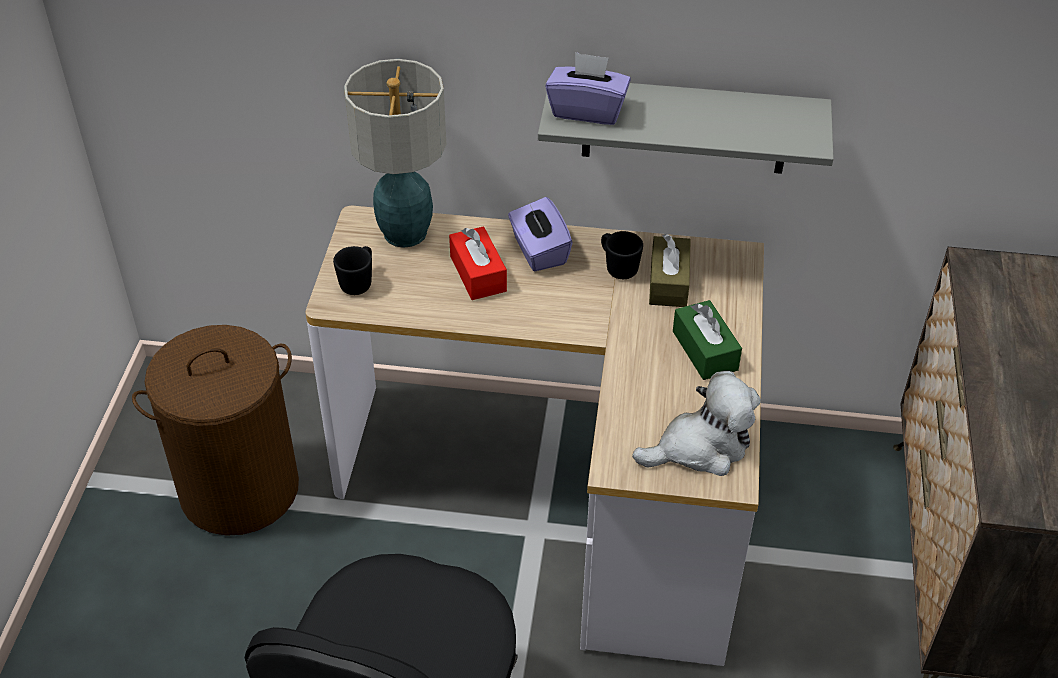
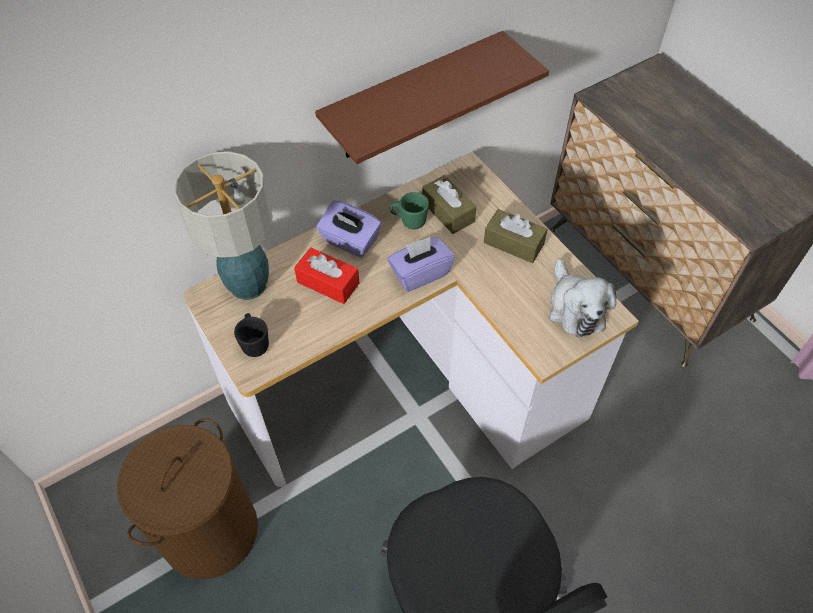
camera: 40 degrees left, 10 degrees up
(587, 110) = (369, 122): purple tissue box -> purple tissue box (420, 273)
(618, 267) = (409, 221): black mug -> green mug
(685, 126) = (412, 98): grey shelf -> brown shelf
(700, 447) = (575, 307): plush toy -> plush toy turned 135 degrees clockwise
(705, 350) = (513, 243): green tissue box -> brown tissue box

